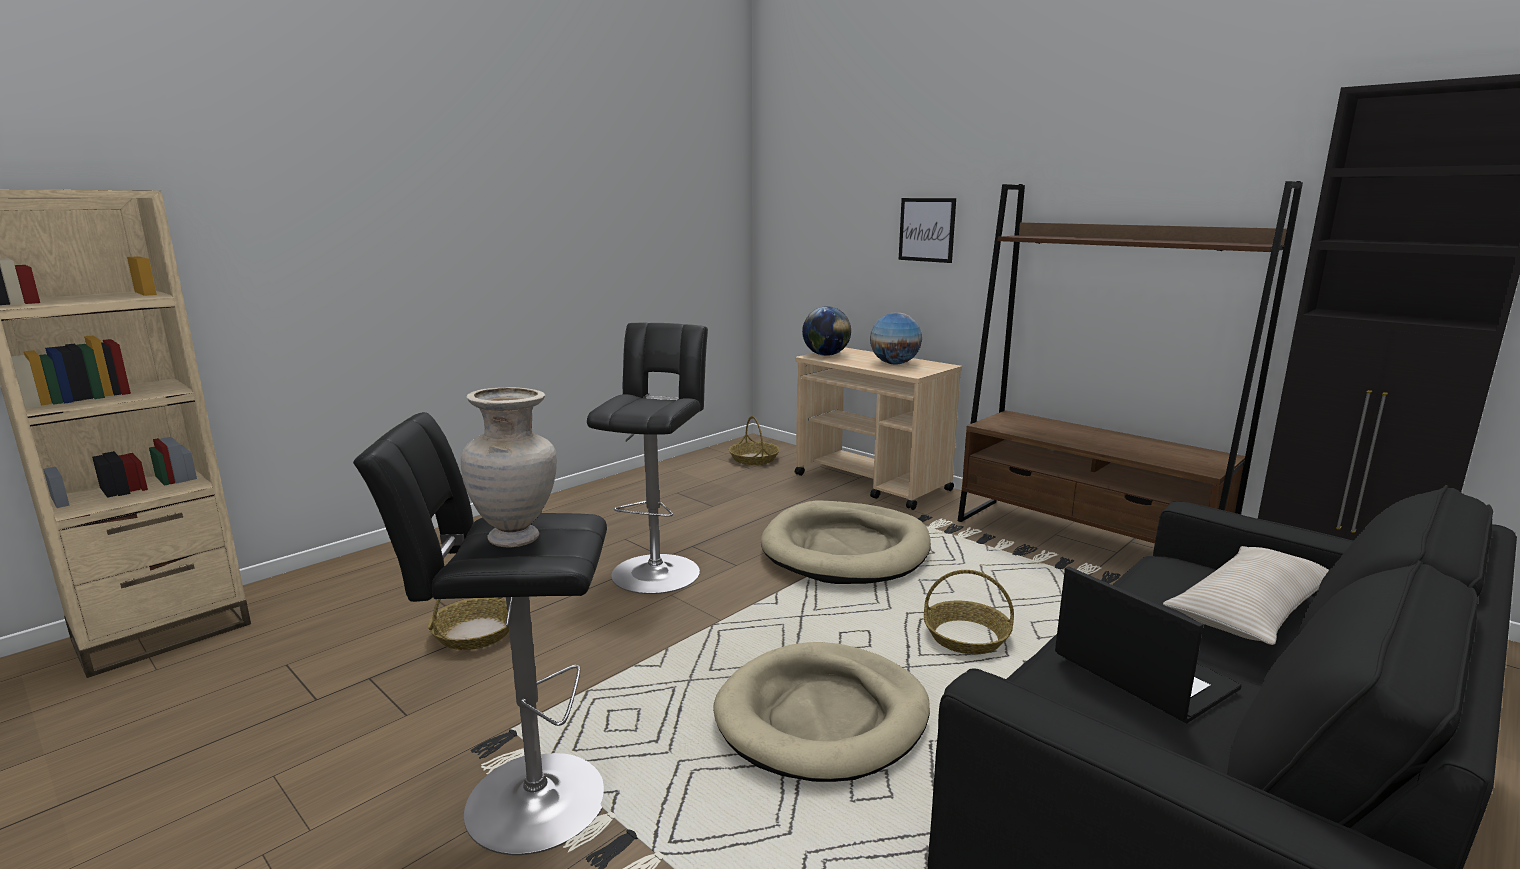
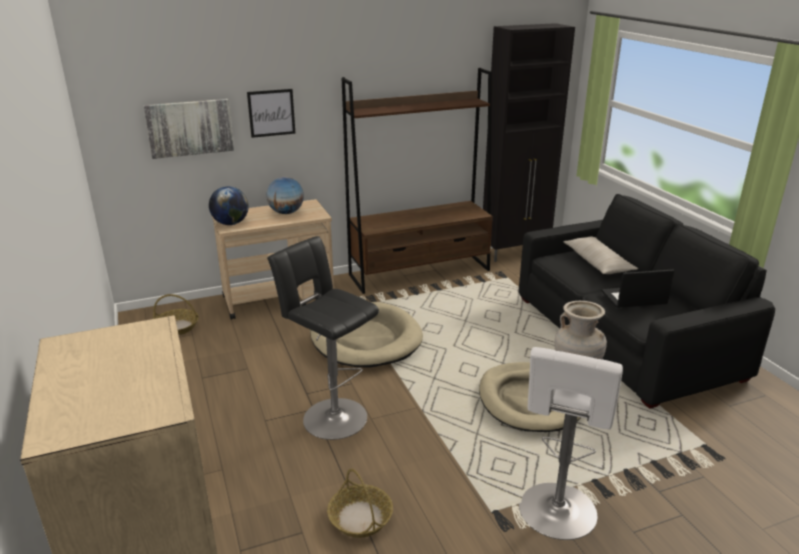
camera: 65 degrees left, 10 degrees up
(525, 800) = (556, 514): black stool -> white stool
(840, 237) = (190, 128): none -> picture
(966, 637) = (485, 338): basket -> none

